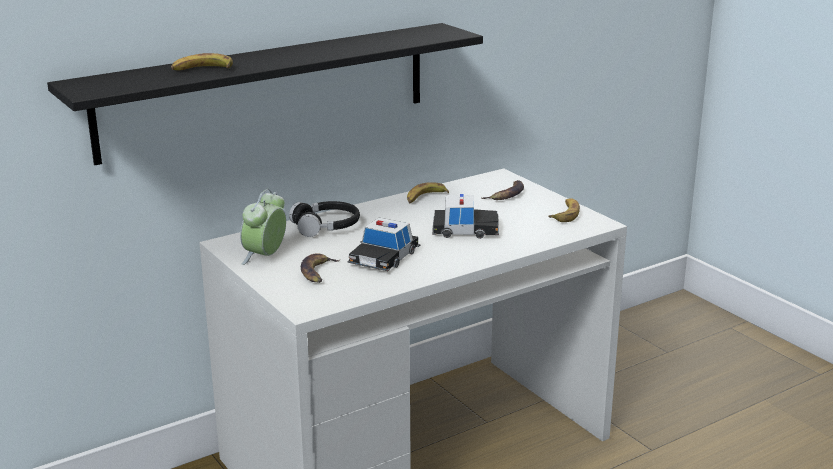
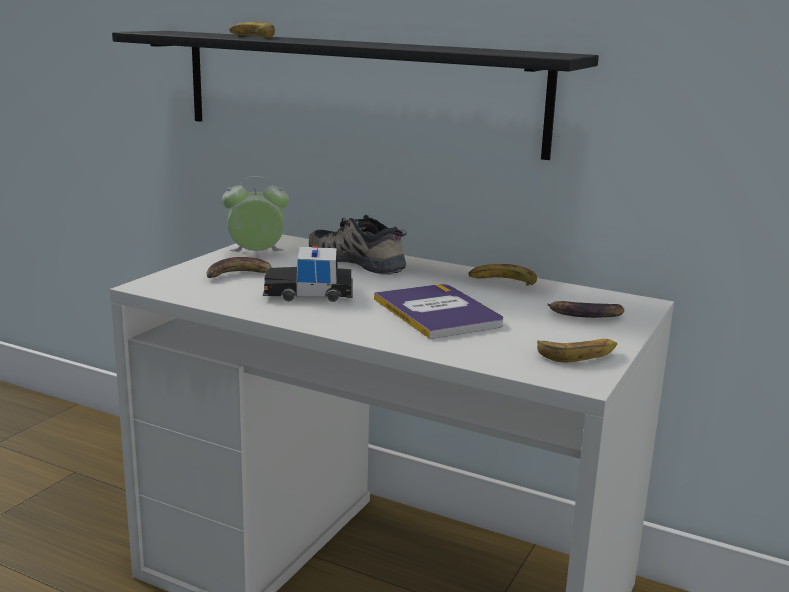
camera: 60 degrees right, 5 degrees down
(326, 226) = (359, 260): black headphones -> shoe
(465, 229) = (438, 312): toy car -> book

